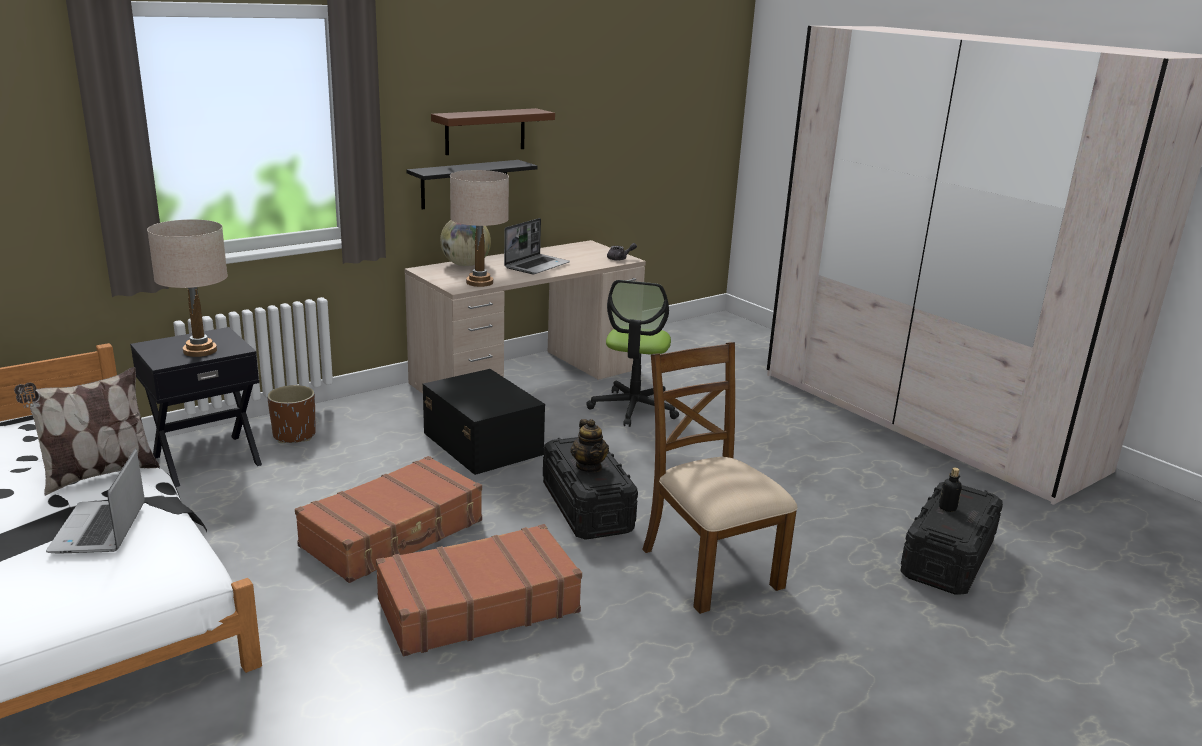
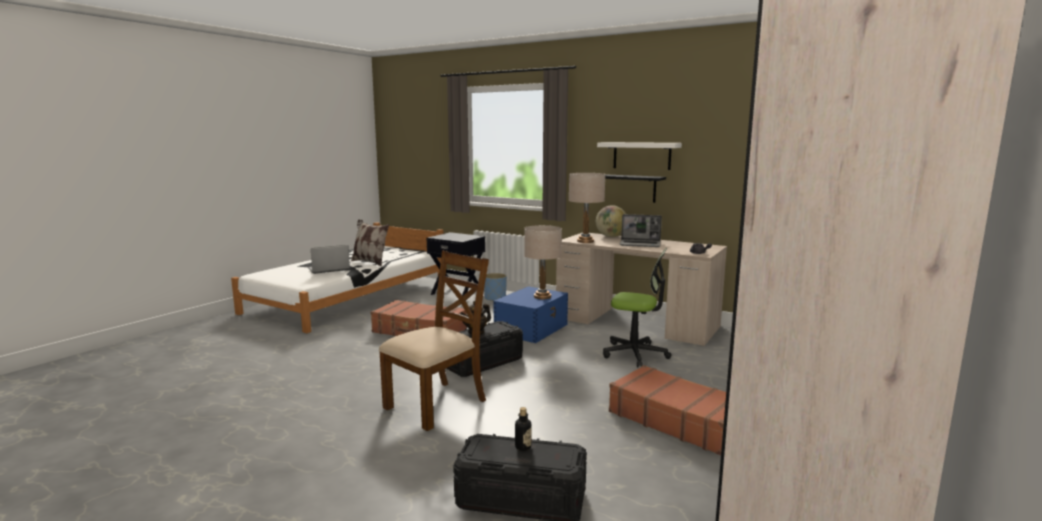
camera: 70 degrees right, 10 degrees down
(200, 351) = (452, 237): beige table lamp -> beige table lamp (542, 297)
(294, 435) = (495, 298): brown planter -> blue planter
(477, 605) = (365, 357): brown suitcase -> brown suitcase (677, 420)
(482, 443) = (532, 329): black storage box -> blue storage box
(485, 131) = (641, 155): brown shelf -> white shelf
(633, 408) = (635, 354): office chair -> office chair turned 150 degrees counterclockwise

